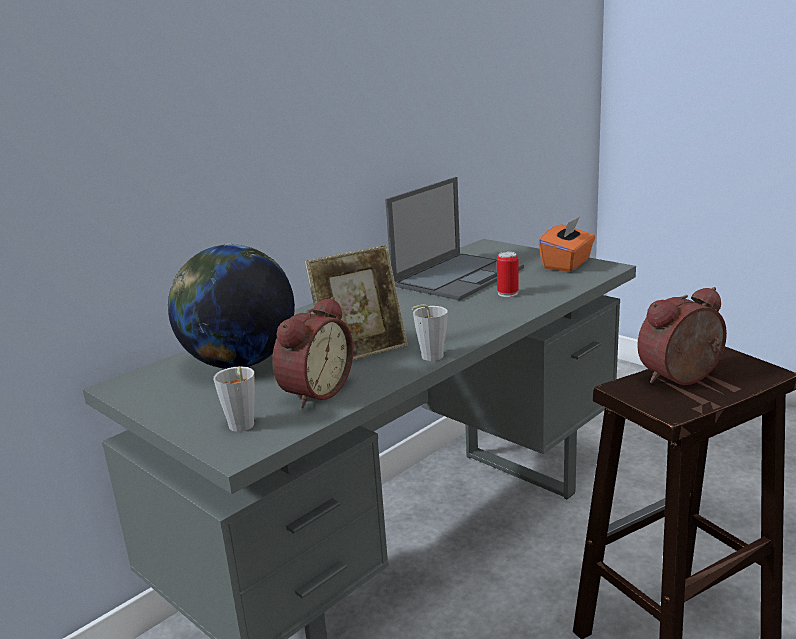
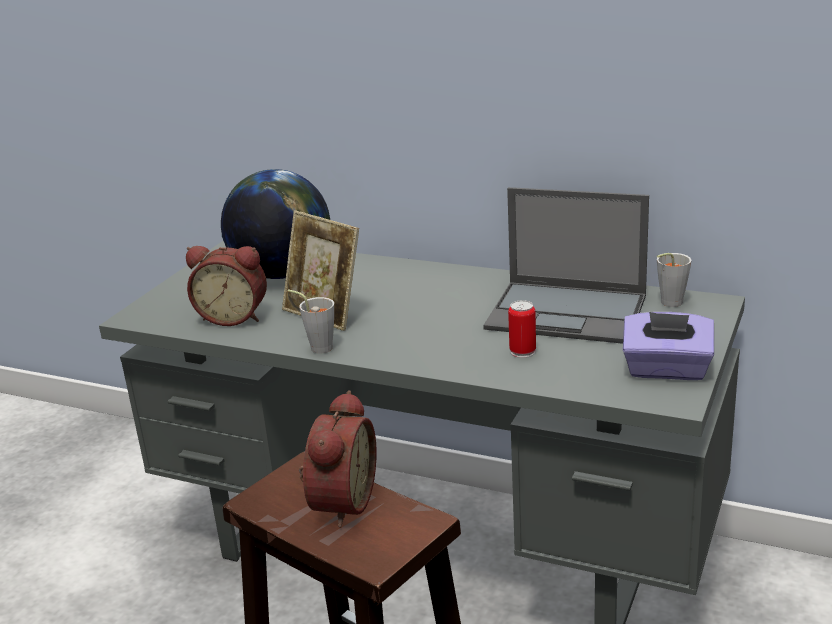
camera: 70 degrees right, 5 degrees up
(241, 428) = (167, 308): grey cup -> grey cup (668, 303)
(567, 264) = (666, 370): orange tissue box -> purple tissue box
(683, 379) = (339, 502): alarm clock -> alarm clock turned 60 degrees clockwise

